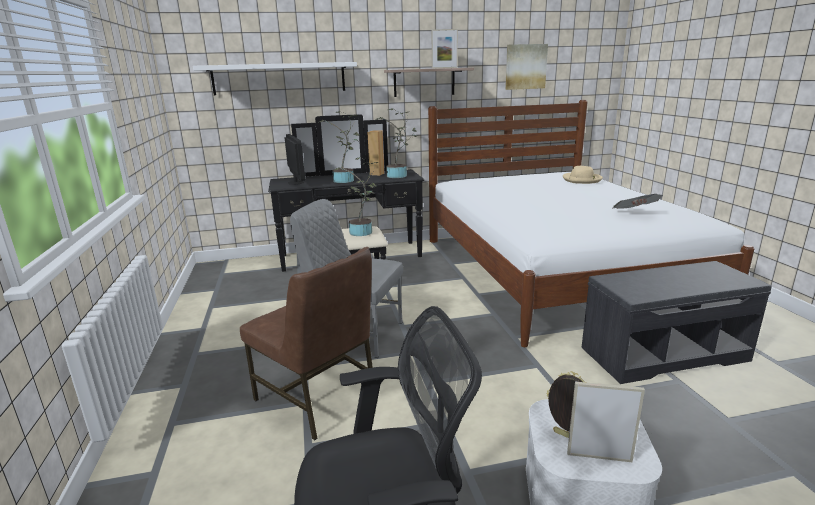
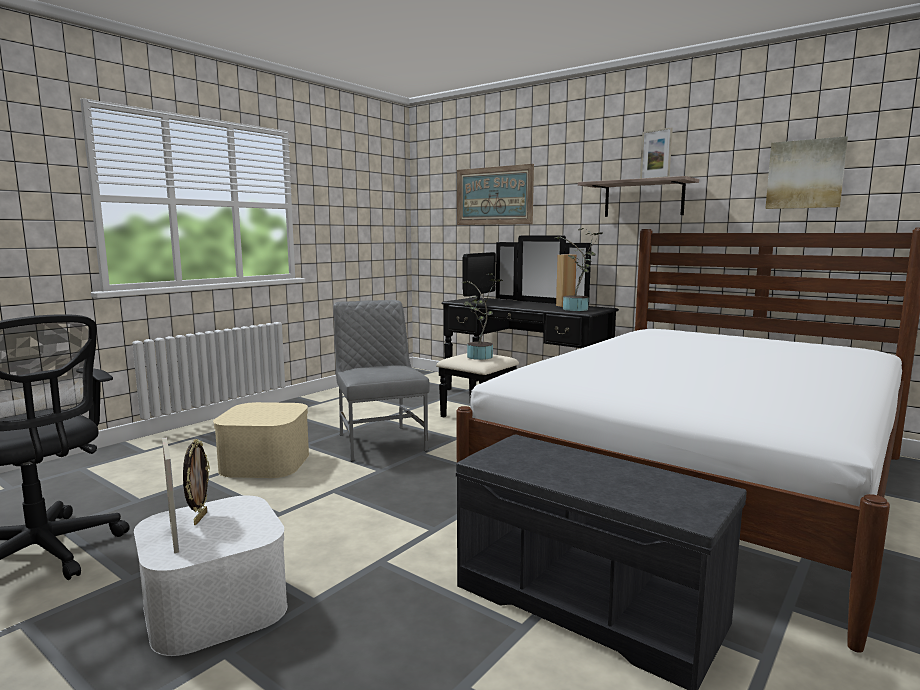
camera: 50 degrees right, 10 degrees down
(279, 78) = (494, 196): white shelf -> picture
(318, 399) = (265, 462): brown chair -> beige storage box
(345, 181) = (516, 305): potted plant -> none
(582, 180) = (822, 354): beige hat -> none
(634, 213) = (712, 388): newspaper -> none

